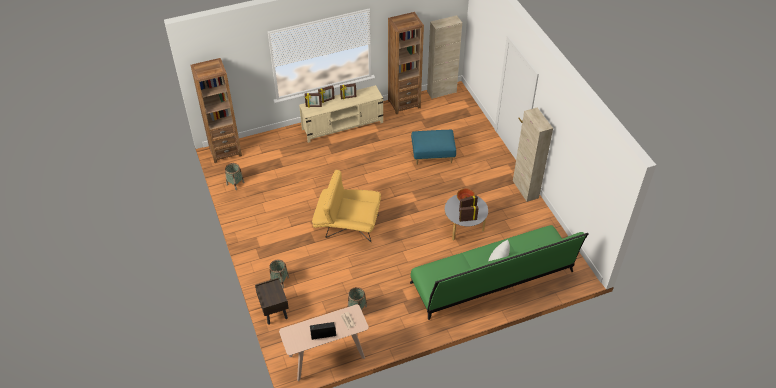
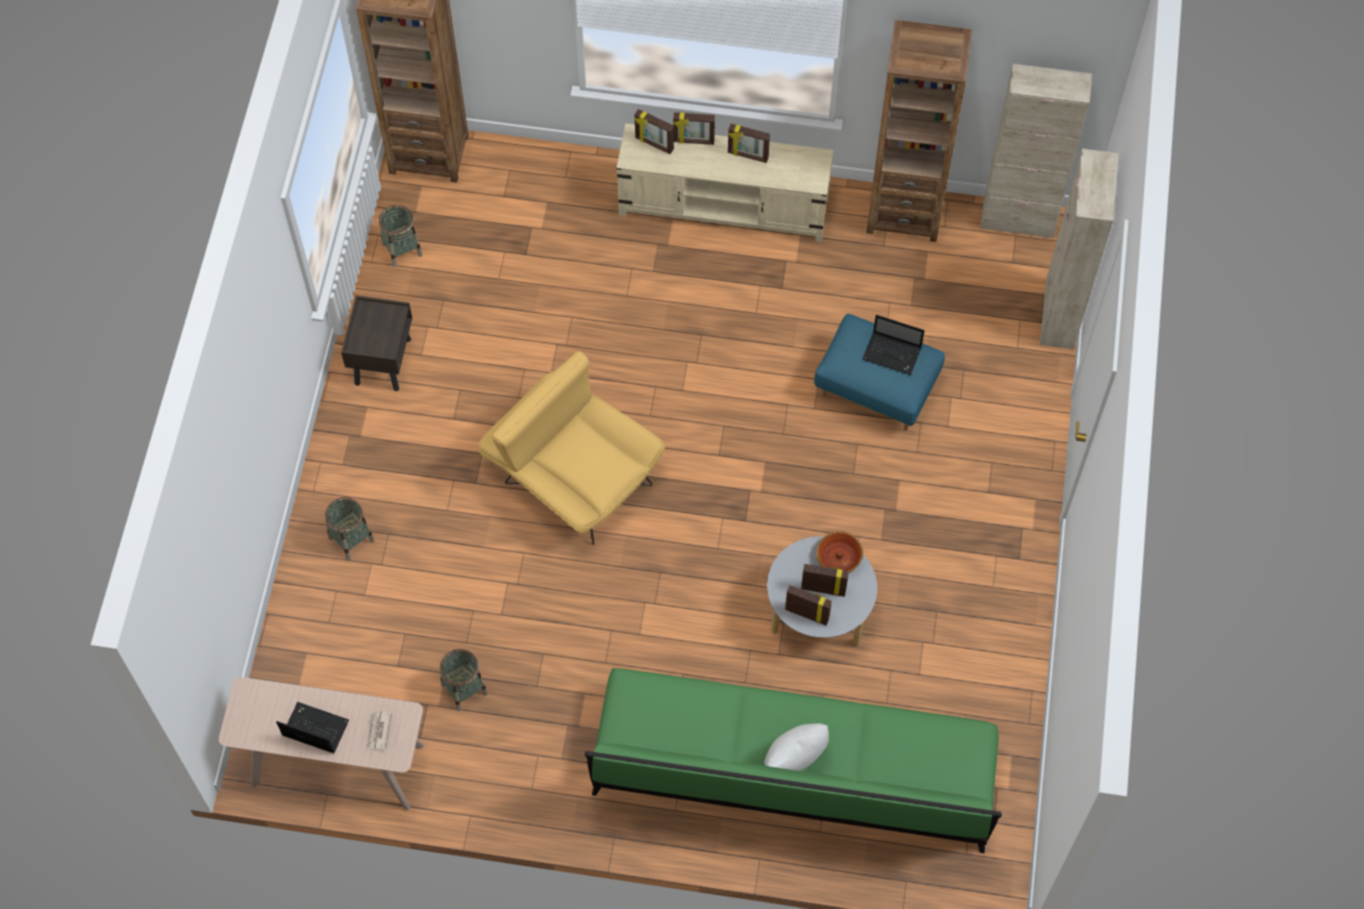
camera: 30 degrees right, 15 degrees up
(273, 310) = (299, 602): brown nightstand -> brown nightstand (382, 360)
(437, 135) = (893, 354): none -> laptop
(525, 189) = (1028, 587): beige cabinet -> beige cabinet (1059, 315)

